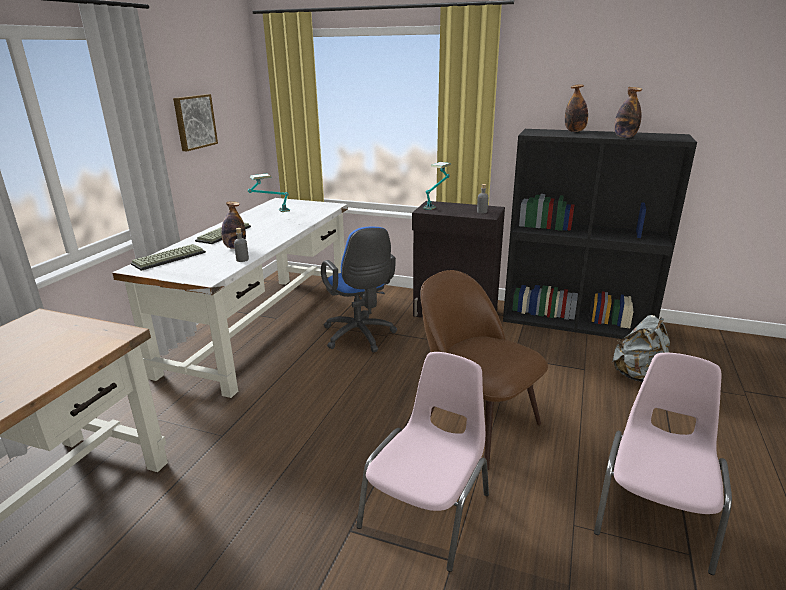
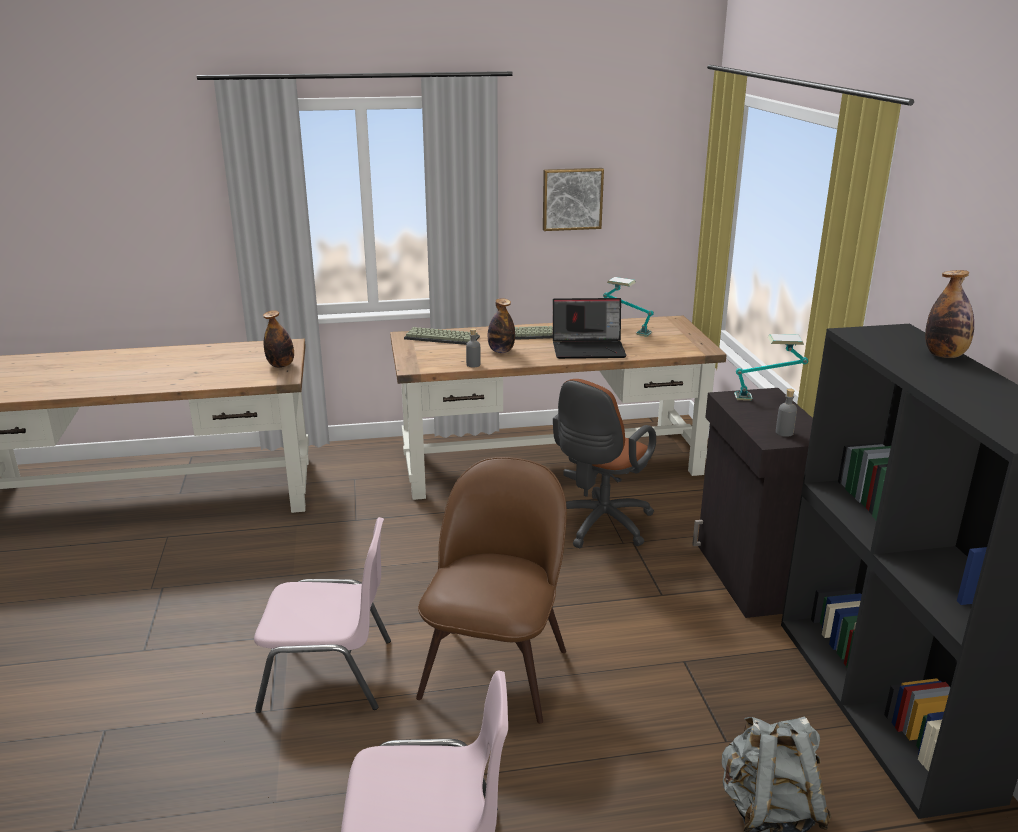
camera: 60 degrees right, 0 degrees up
(262, 327) = (551, 461): white desk -> brown desk
(280, 226) = (589, 348): none -> laptop
(360, 337) = (599, 526): blue office chair -> brown office chair
(624, 137) = (951, 394): bottle -> bottle (281, 365)

